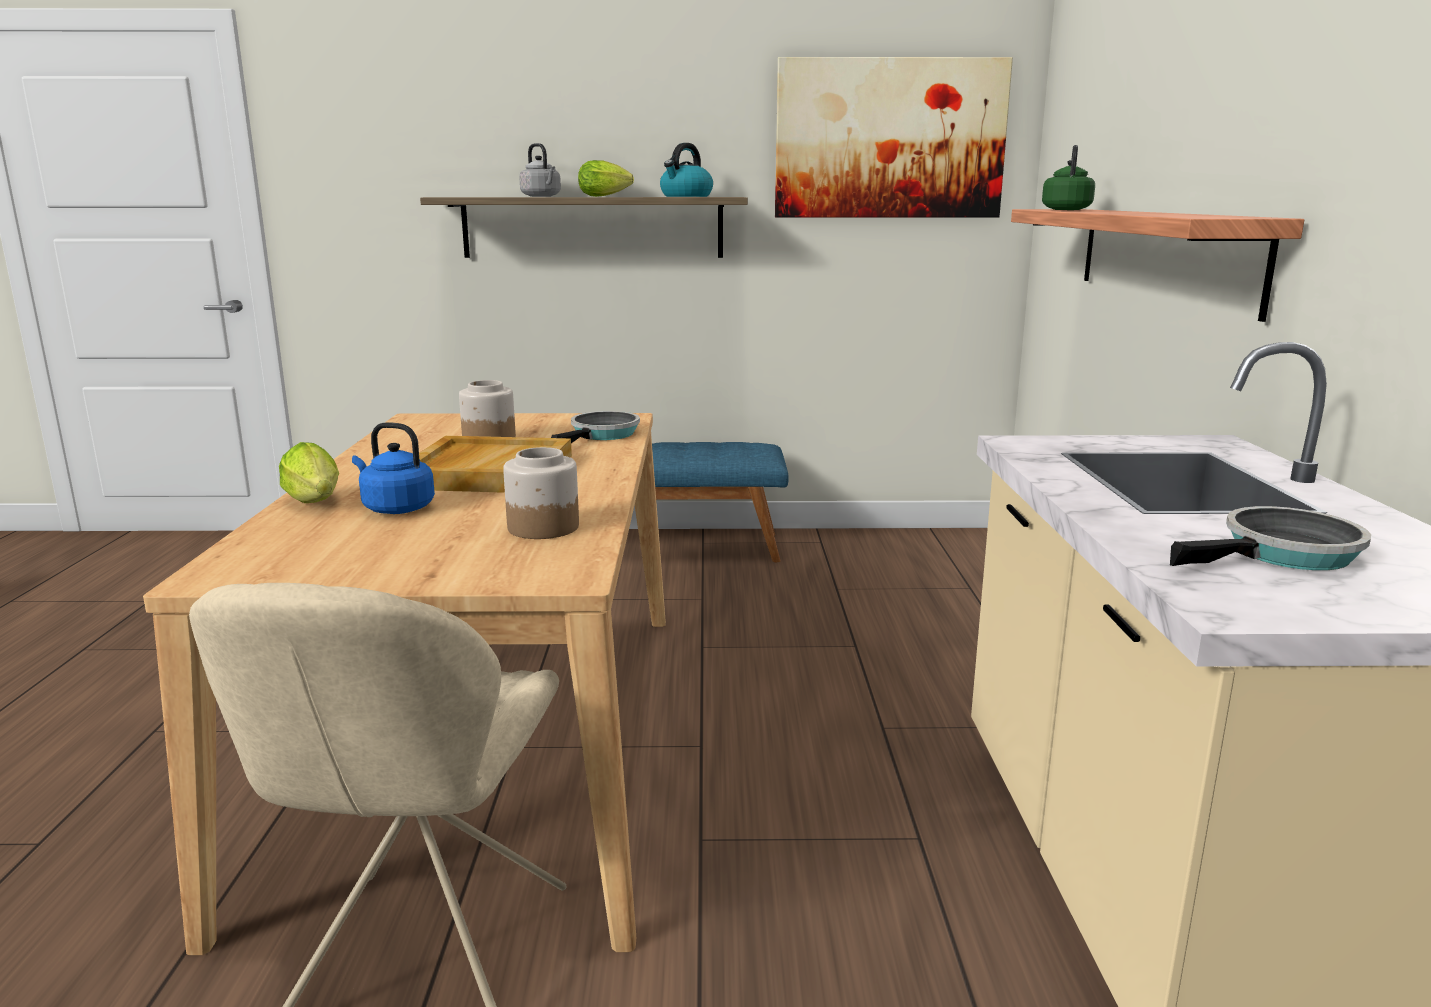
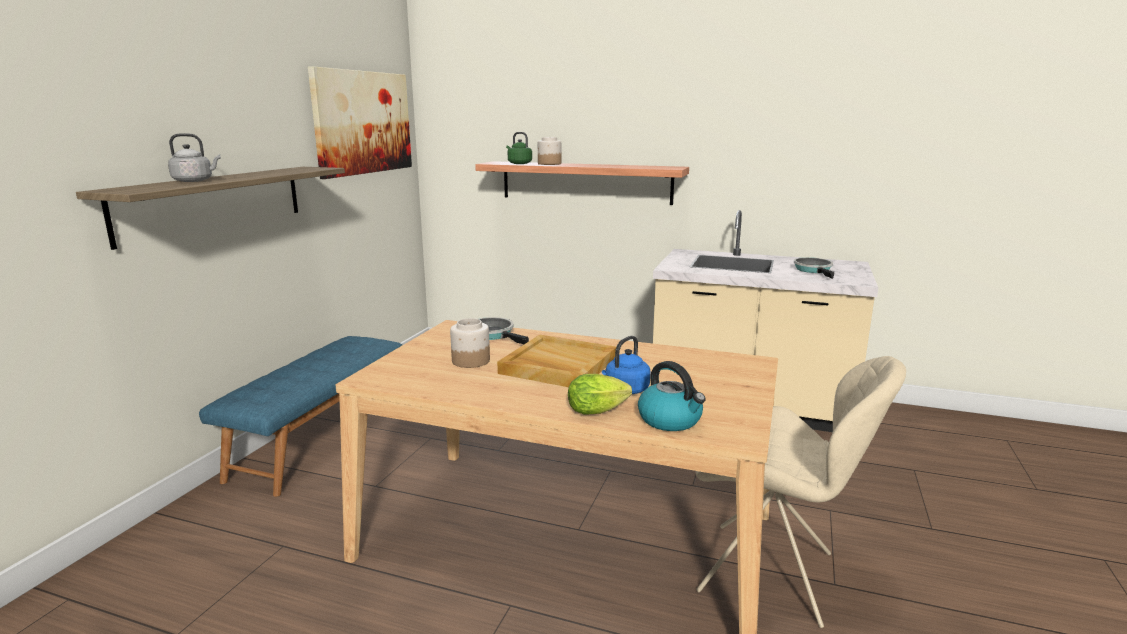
camera: 70 degrees left, 0 degrees up
(542, 527) = (681, 361): jar -> jar (549, 164)
(606, 196) = (238, 175): lettuce -> none
(686, 196) = (296, 170): kettle -> kettle (670, 420)

